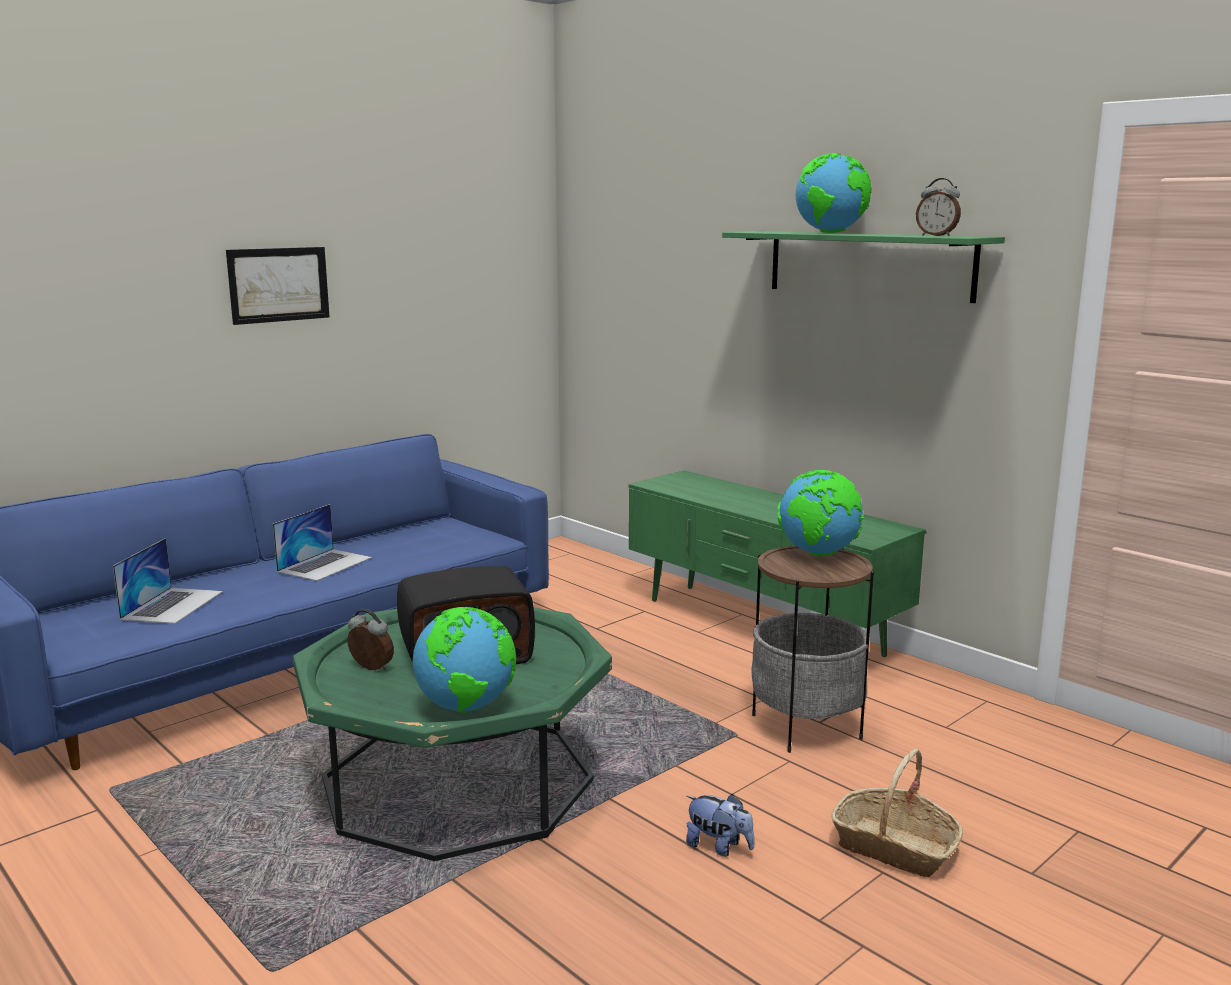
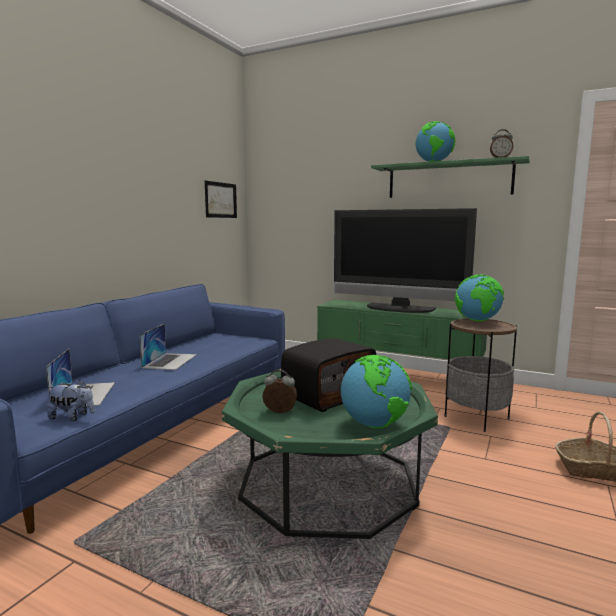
camera: 20 degrees left, 5 degrees down
(279, 284) = (113, 188): picture -> picture (221, 200)
(719, 847) = (516, 489): plush toy -> plush toy (72, 417)
(761, 505) = (398, 309): none -> television

